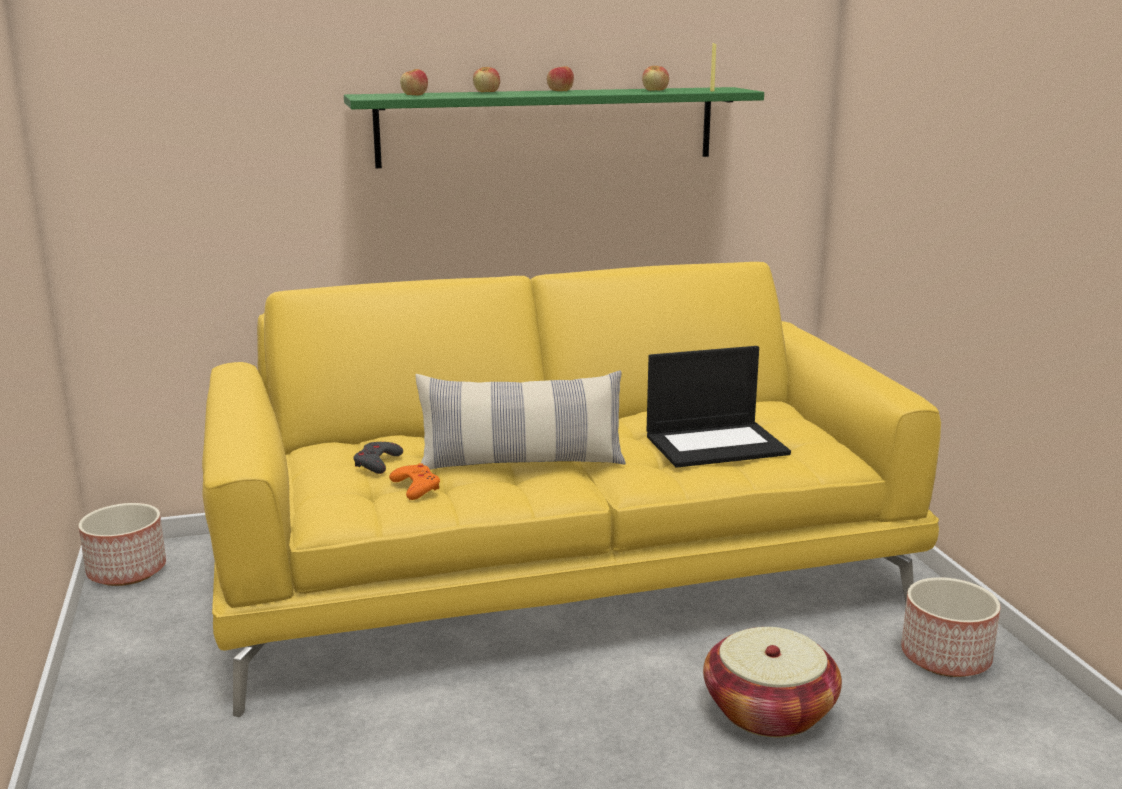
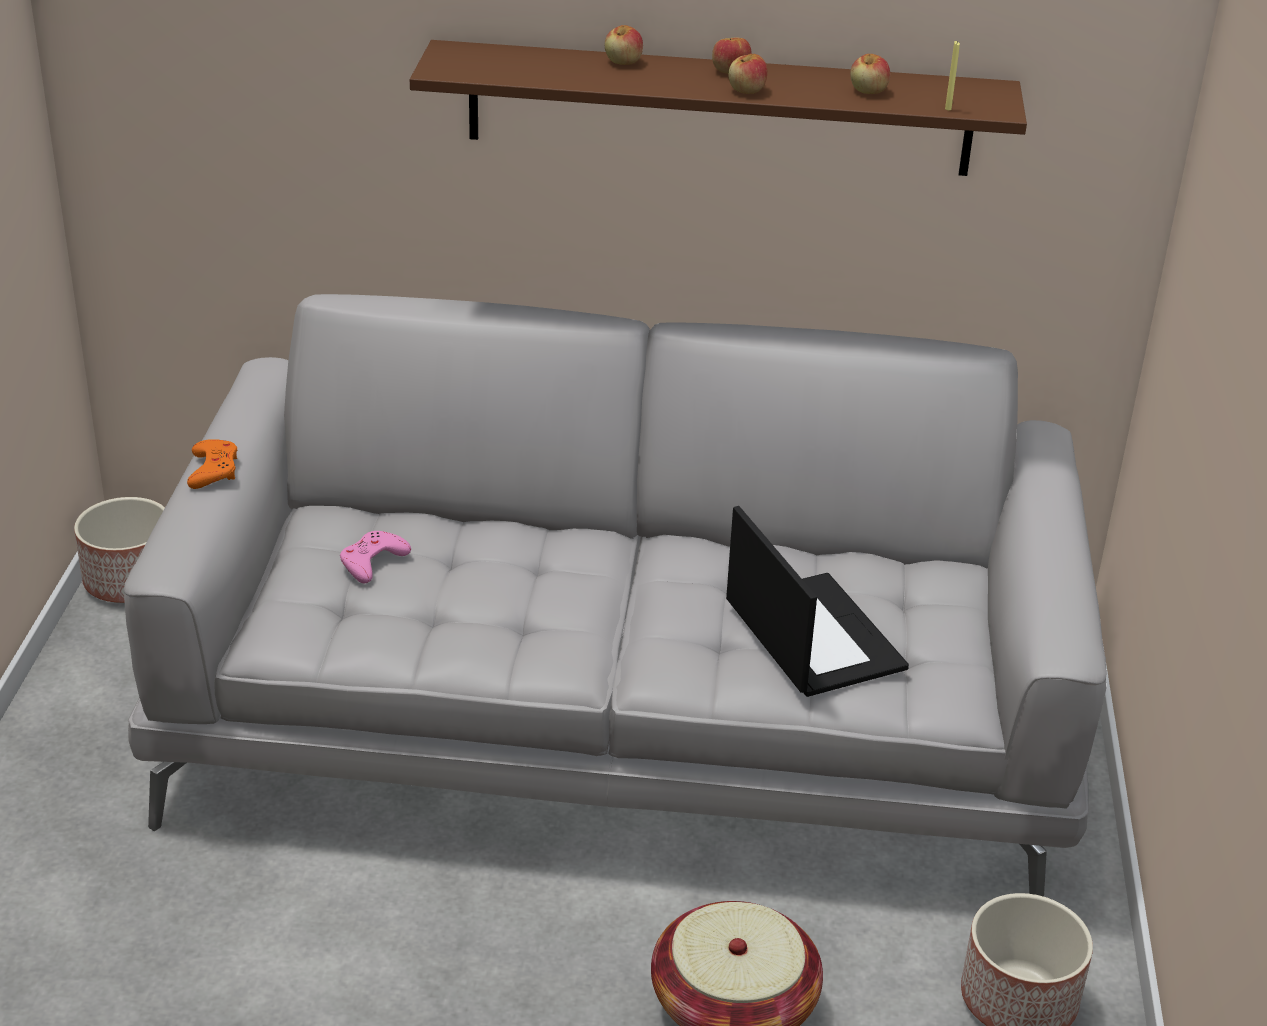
camera: 20 degrees right, 15 degrees up
(377, 462) = (372, 562): grey game controller -> pink game controller
(414, 95) = (510, 66): apple -> apple (746, 90)
(416, 487) = (391, 617): orange game controller -> orange game controller (213, 470)
(521, 463) = (542, 605): pillow -> none
(547, 126) = (719, 108): green shelf -> brown shelf
(560, 570) = (624, 717): yellow sofa -> grey sofa
(717, 444) = (811, 635): laptop -> laptop turned 120 degrees counterclockwise

